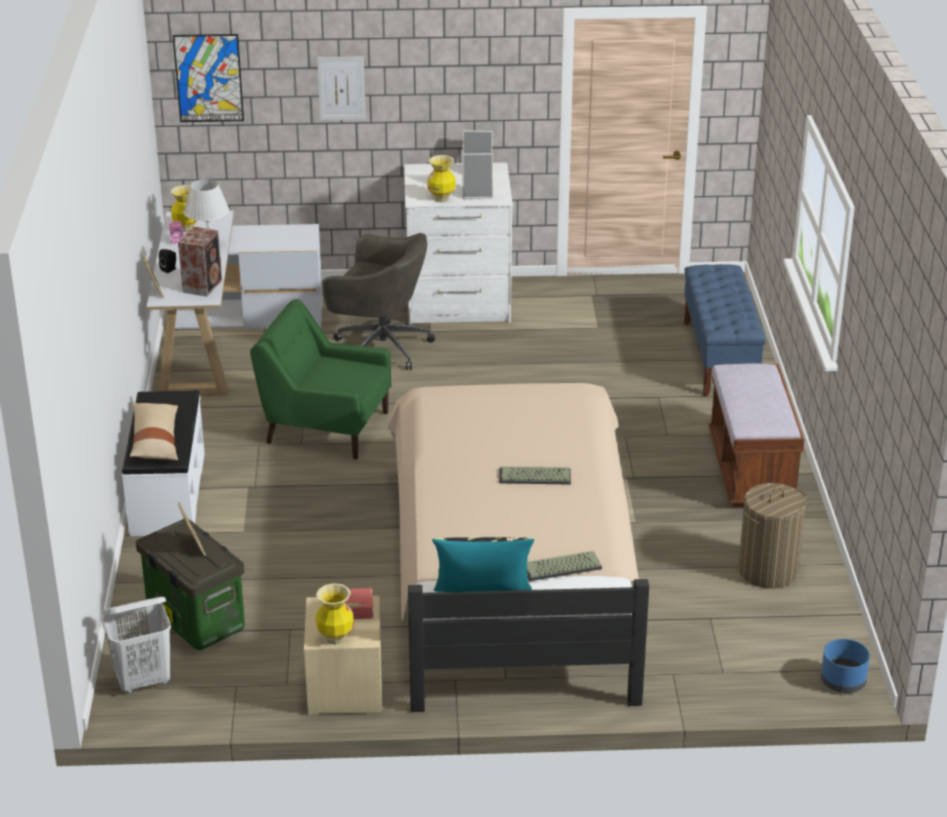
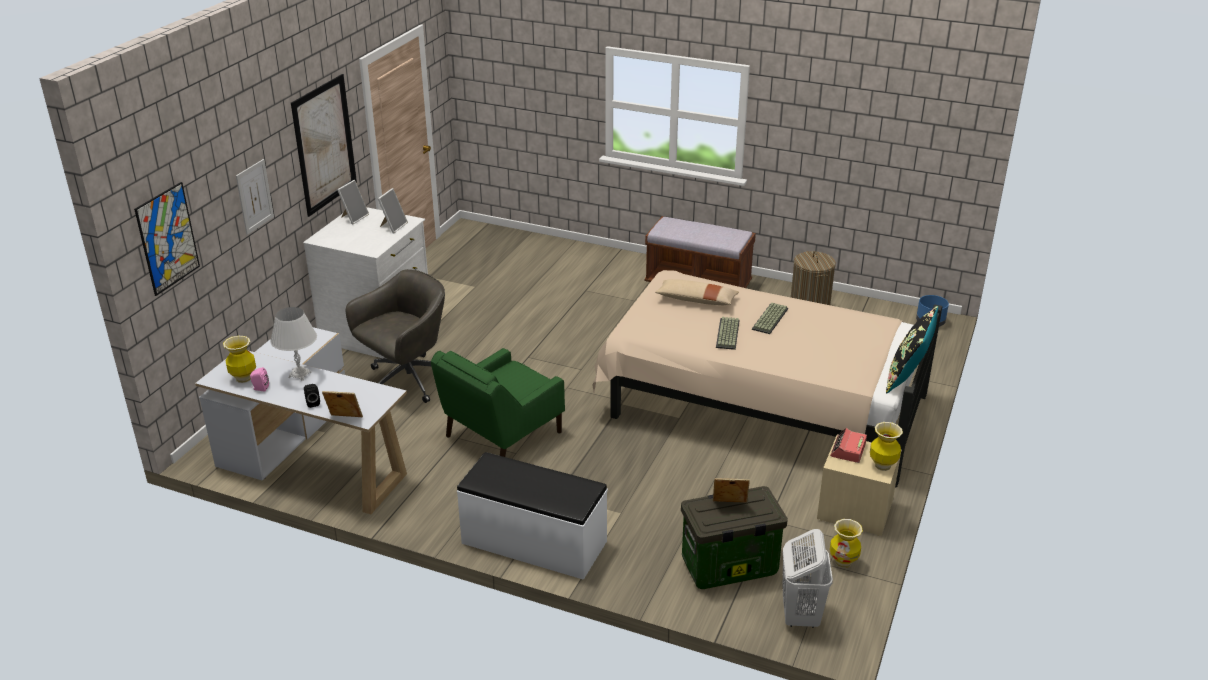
camera: 65 degrees left, 0 degrees up
(155, 441) = (551, 492): beige pillow -> beige pillow (696, 300)
(203, 285) = (363, 391): speaker -> none
(441, 199) = (383, 241): vase -> vase (843, 562)
(472, 79) = (324, 145): none -> picture
(561, 568) = (886, 337): keyboard -> keyboard (728, 334)
(719, 358) = (558, 257): blue bench -> none

